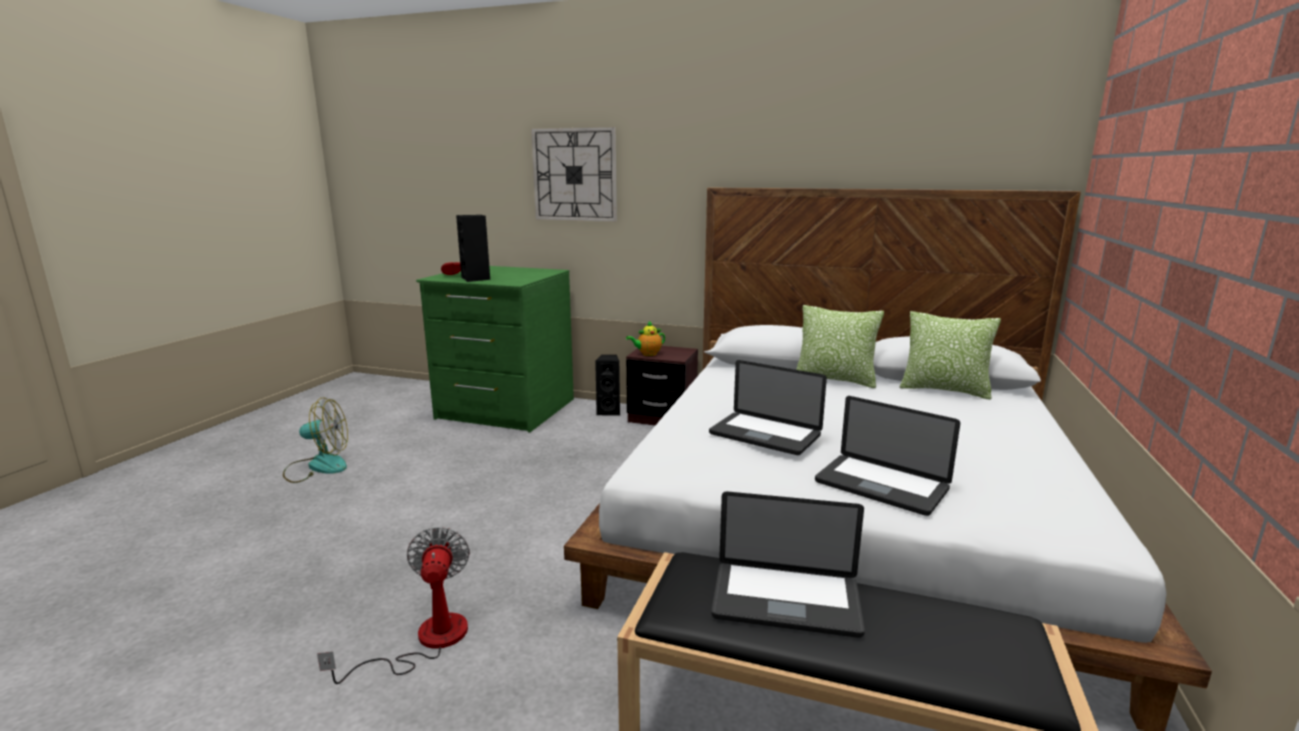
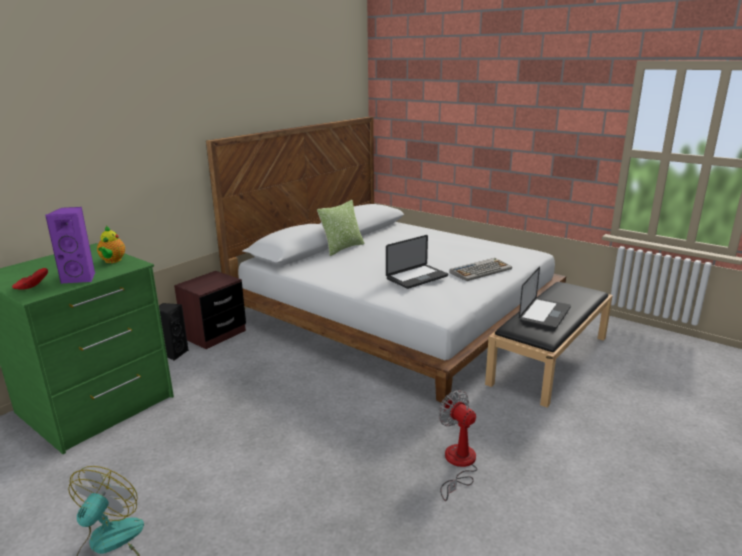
camera: 70 degrees left, 5 degrees up
(426, 641) = (458, 464): fan -> fan turned 45 degrees clockwise
(476, 279) = (81, 278): black speaker -> purple speaker
(574, 175) = (82, 146): wall clock -> none
(647, 354) = (205, 287): teapot -> teapot (112, 261)
(881, 486) = (481, 270): laptop -> keyboard
(944, 390) = (380, 233): pillow -> none

